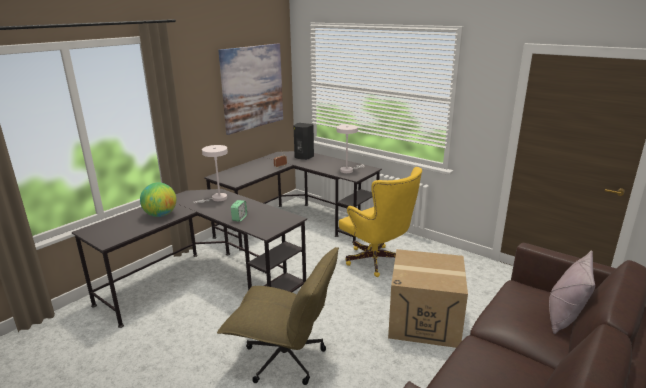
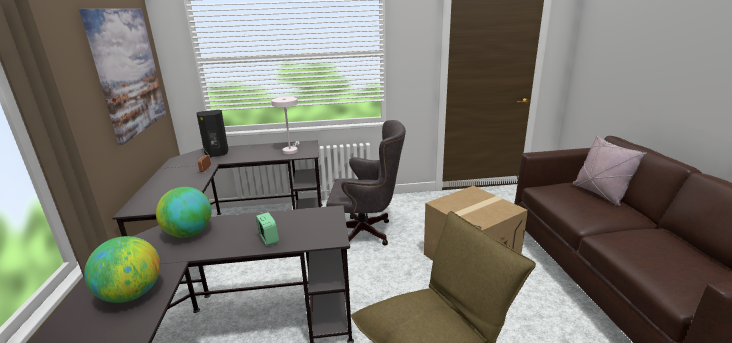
camera: 45 degrees left, 0 degrees up
(216, 199) = (189, 233): white table lamp -> globe
(377, 262) = (366, 232): yellow office chair -> grey office chair

